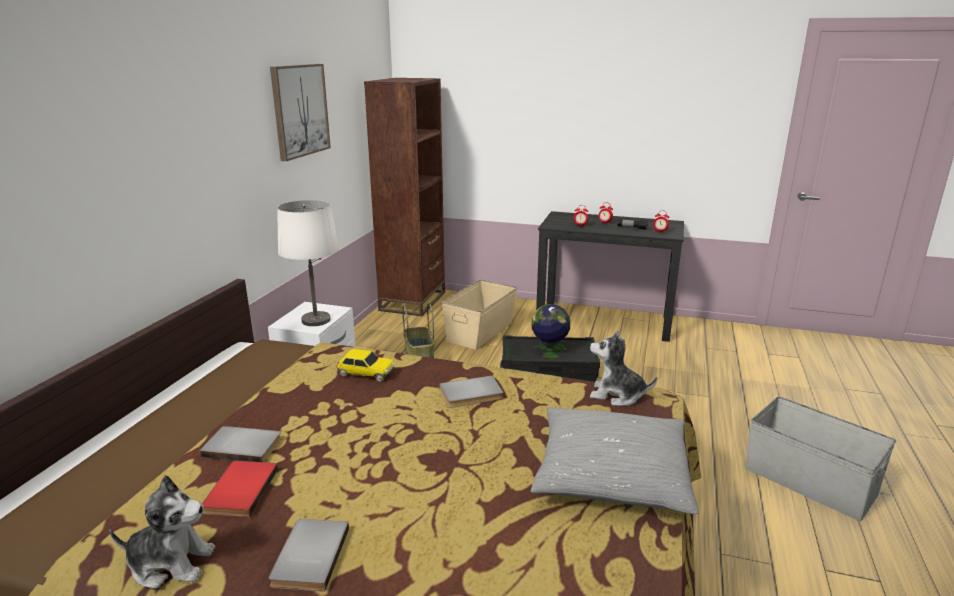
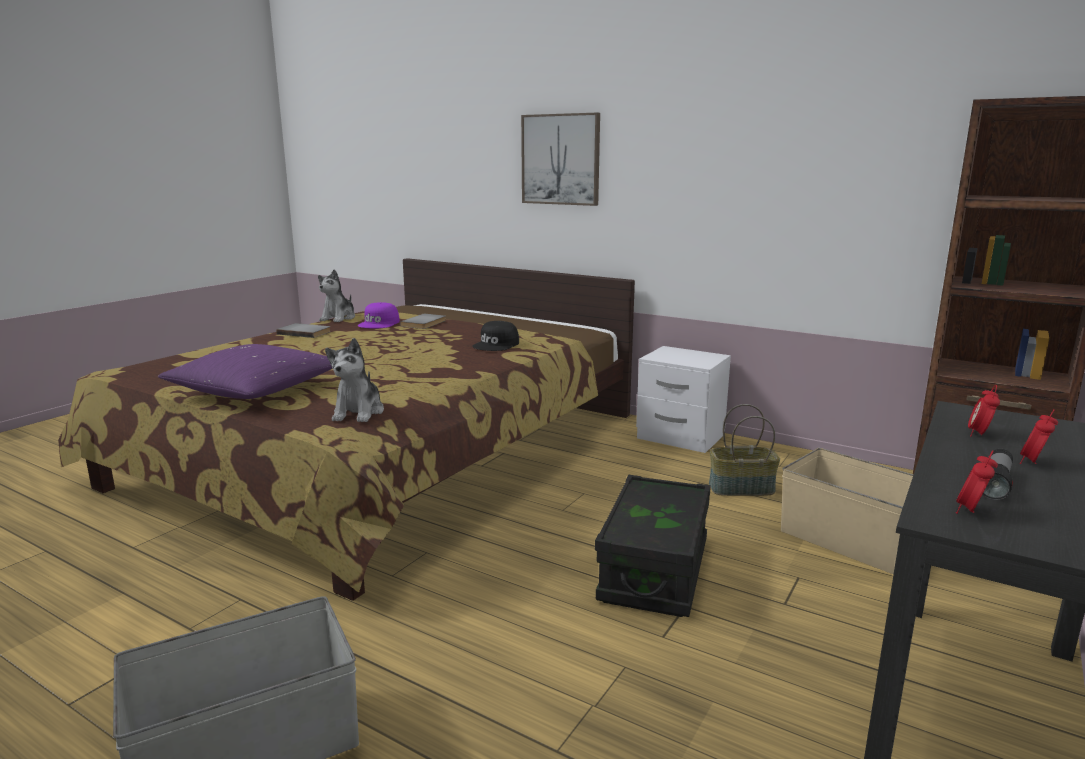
camera: 105 degrees right, 5 degrees down
(238, 491) = (379, 323): red book -> purple cap
(300, 110) = (792, 137): picture -> picture (561, 159)
(316, 320) = (673, 358): white table lamp -> none
(365, 373) = (496, 345): toy car -> black cap
(471, 395) = (423, 367): grey book -> none
(549, 350) = (653, 512): globe -> none
(611, 475) = (256, 390): grey pillow -> purple pillow
(617, 395) = (358, 412): plush toy -> plush toy turned 150 degrees clockwise

